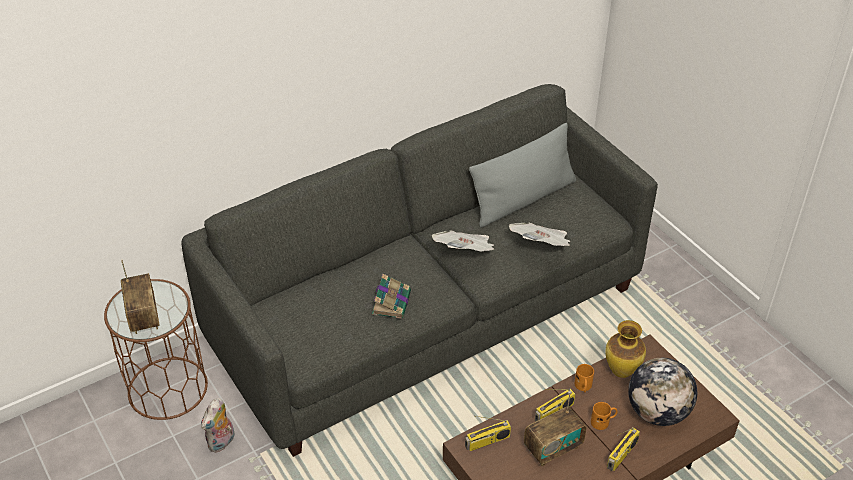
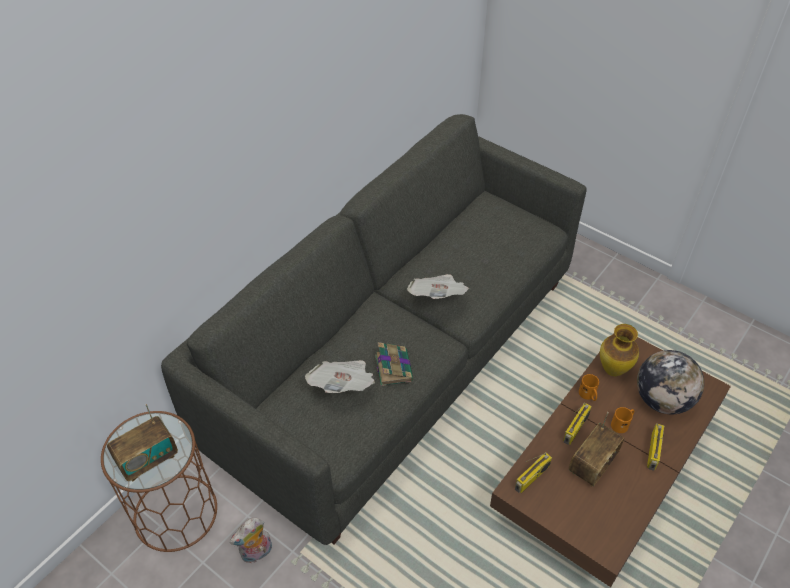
camera: 20 degrees left, 5 degrees up
(143, 316) = (148, 459): radio -> radio turned 90 degrees clockwise
(222, 442) = (256, 553): plush toy -> plush toy turned 45 degrees clockwise
(523, 199) = (463, 230): grey pillow -> none
(541, 246) = (502, 271): newspaper -> newspaper (343, 386)

